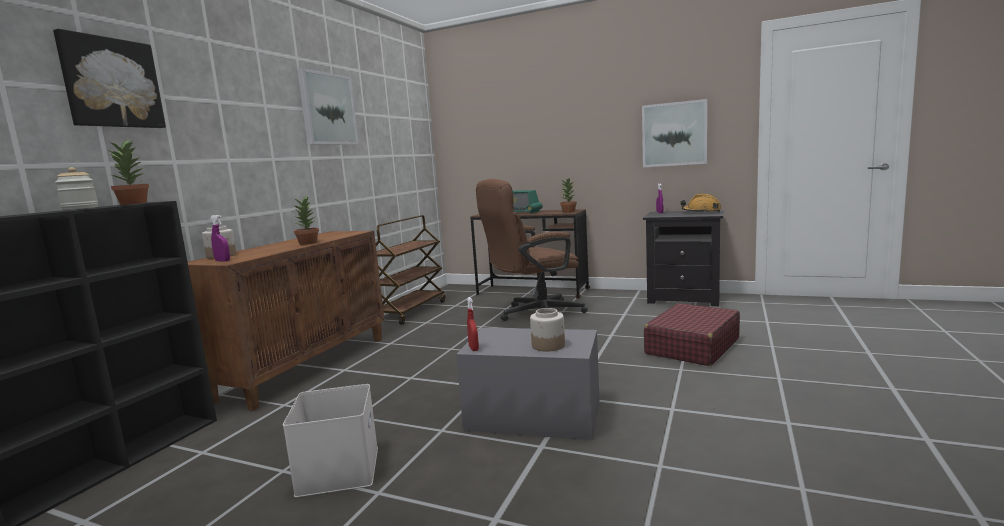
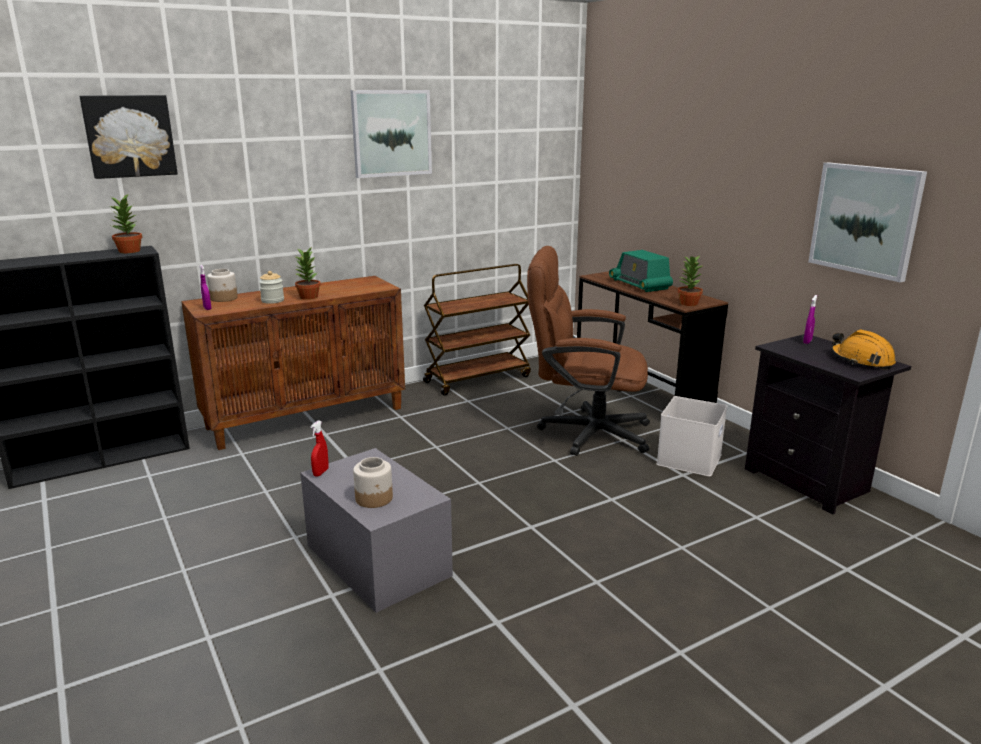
camera: 35 degrees right, 10 degrees up
(80, 208) = (83, 255): jar -> jar (272, 300)
(337, 469) = (190, 535): white storage box -> white storage box (688, 458)
(692, 347) = (668, 559): red suitcase -> none

